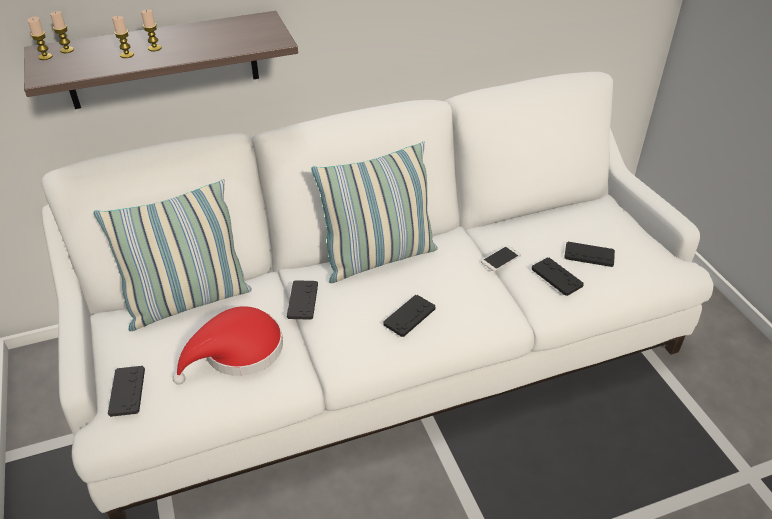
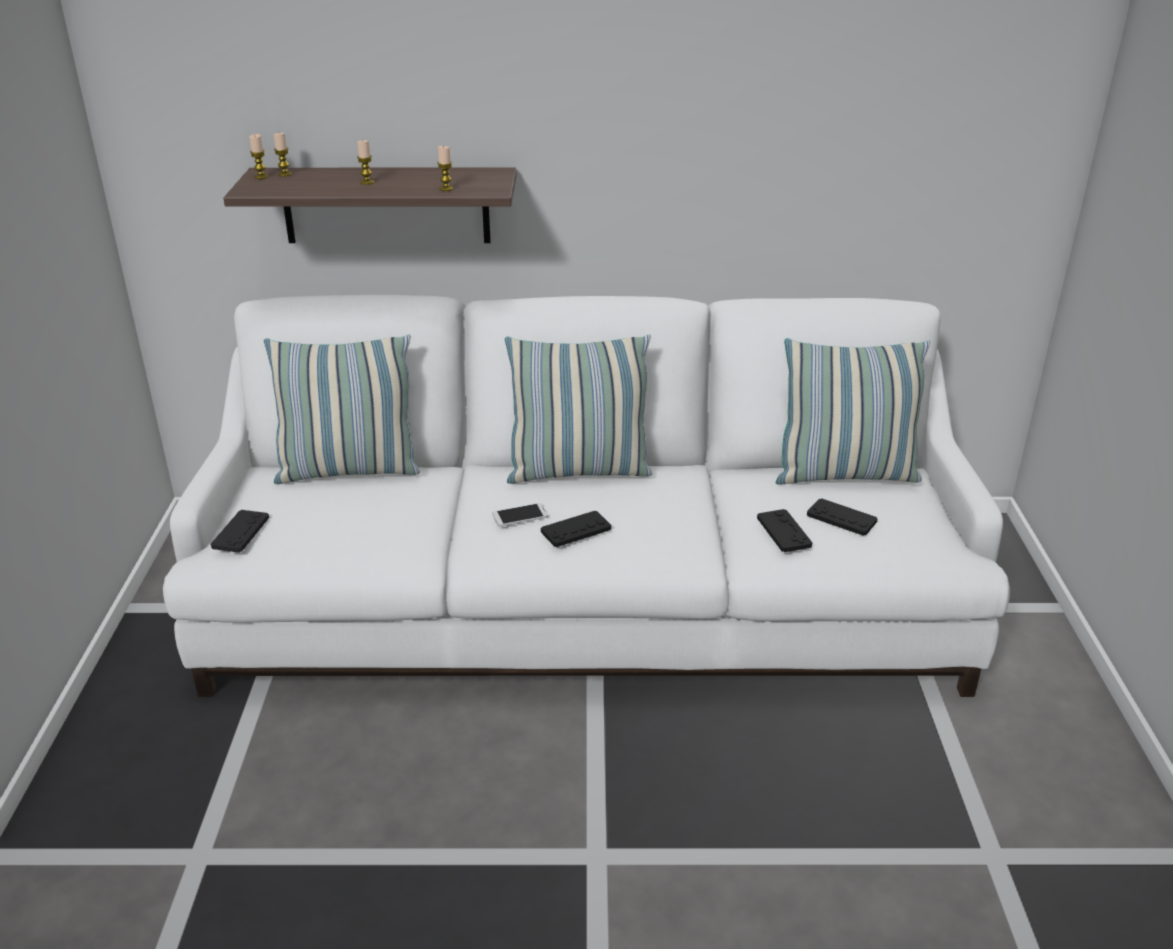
camera: 20 degrees right, 10 degrees down
(127, 55) = (336, 184): candle -> candle (446, 189)
(237, 352) = (370, 523): red hat -> none
(302, 300) = (468, 493): black game controller -> none
(500, 258) = (726, 501): phone -> phone (520, 515)
(567, 215) = (844, 475): none -> pillow

